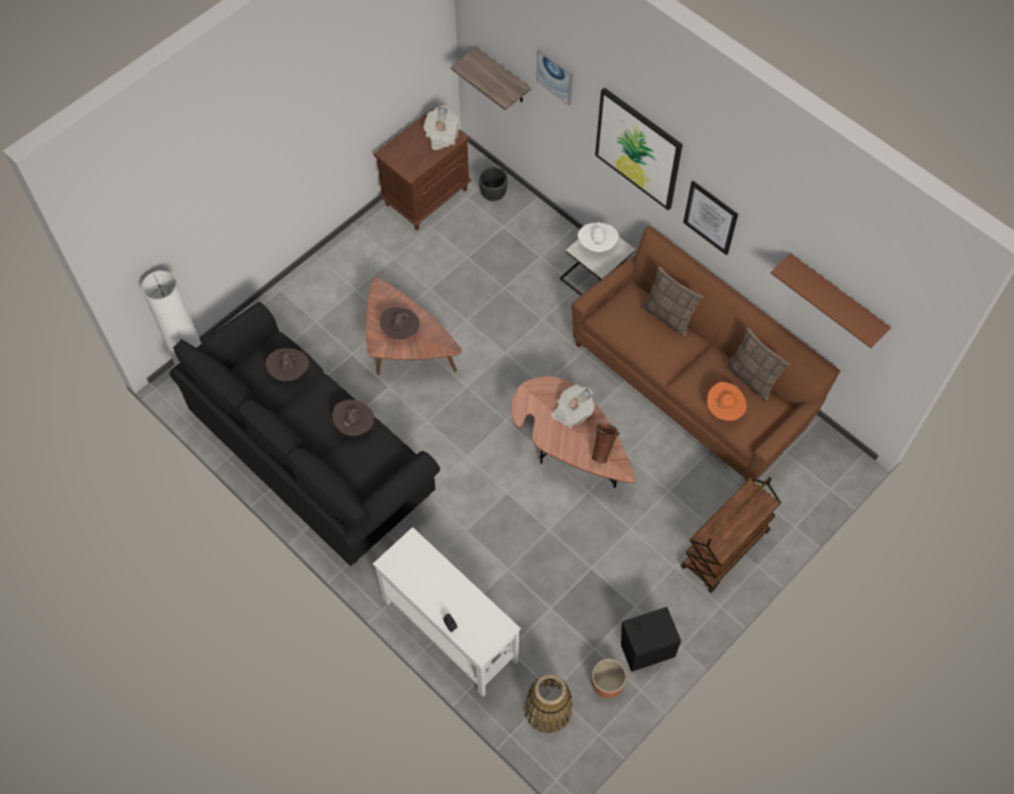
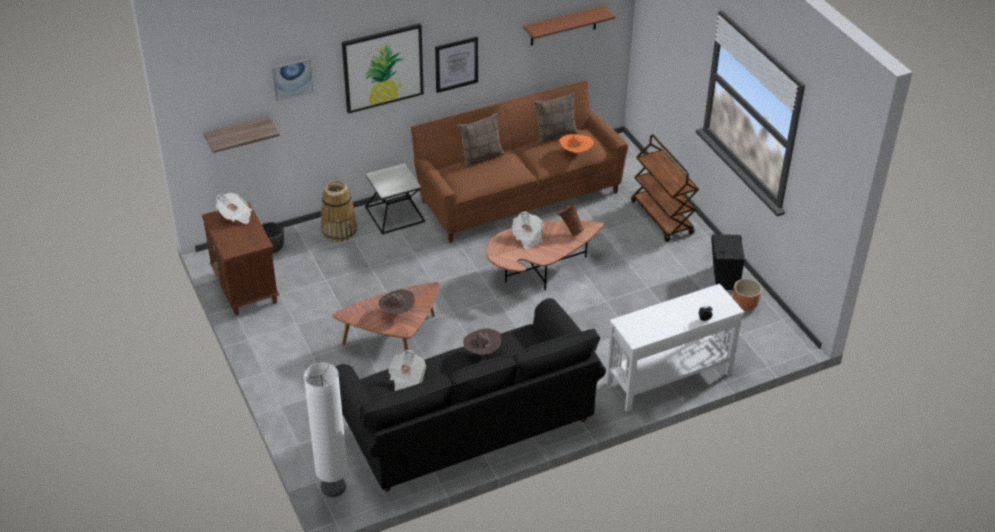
camera: 70 degrees left, 20 degrees down
(289, 372) = (406, 380): brown hat -> newspaper
(547, 709) = (754, 341): basket -> basket (339, 230)
(597, 245) = (388, 180): white hat -> none

